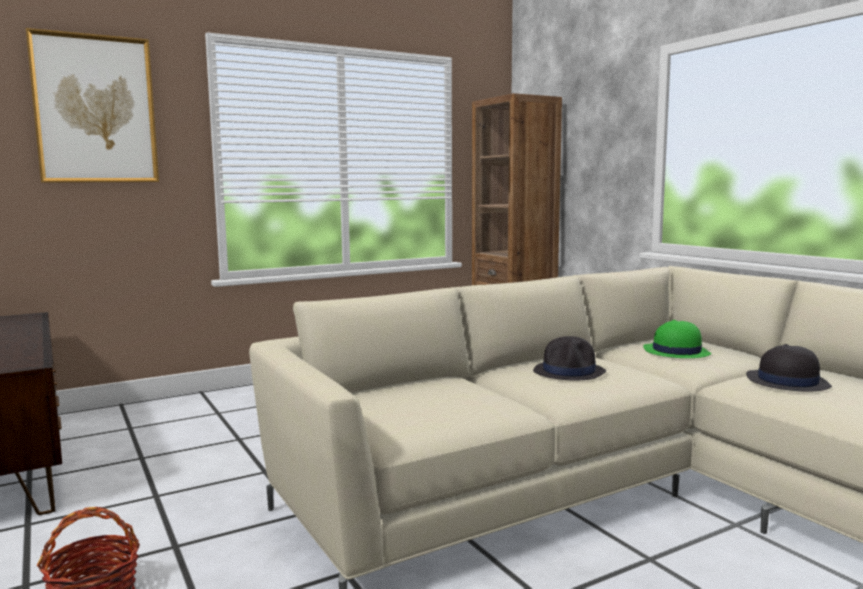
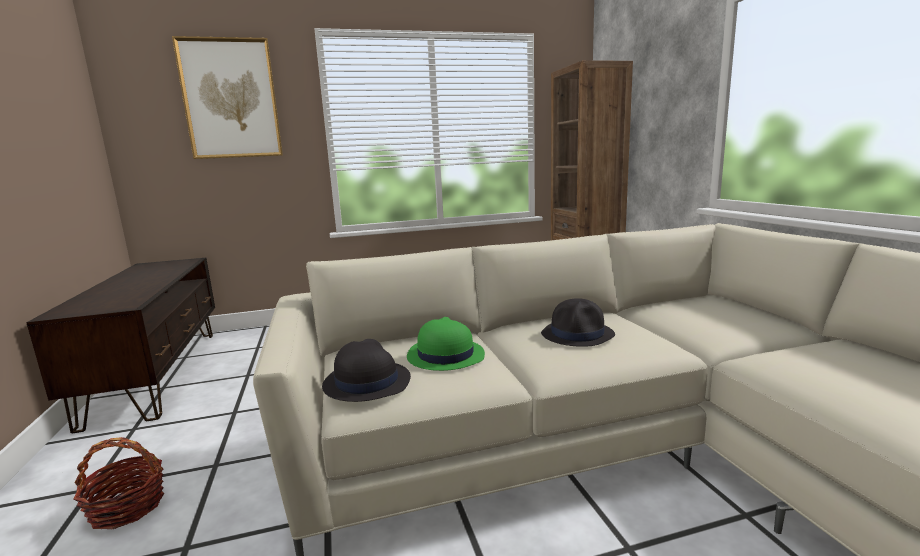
camera: 15 degrees right, 5 degrees up
(676, 352) = (707, 315): green hat -> green hat (445, 355)
(787, 382) = (825, 364): black hat -> black hat (366, 382)

